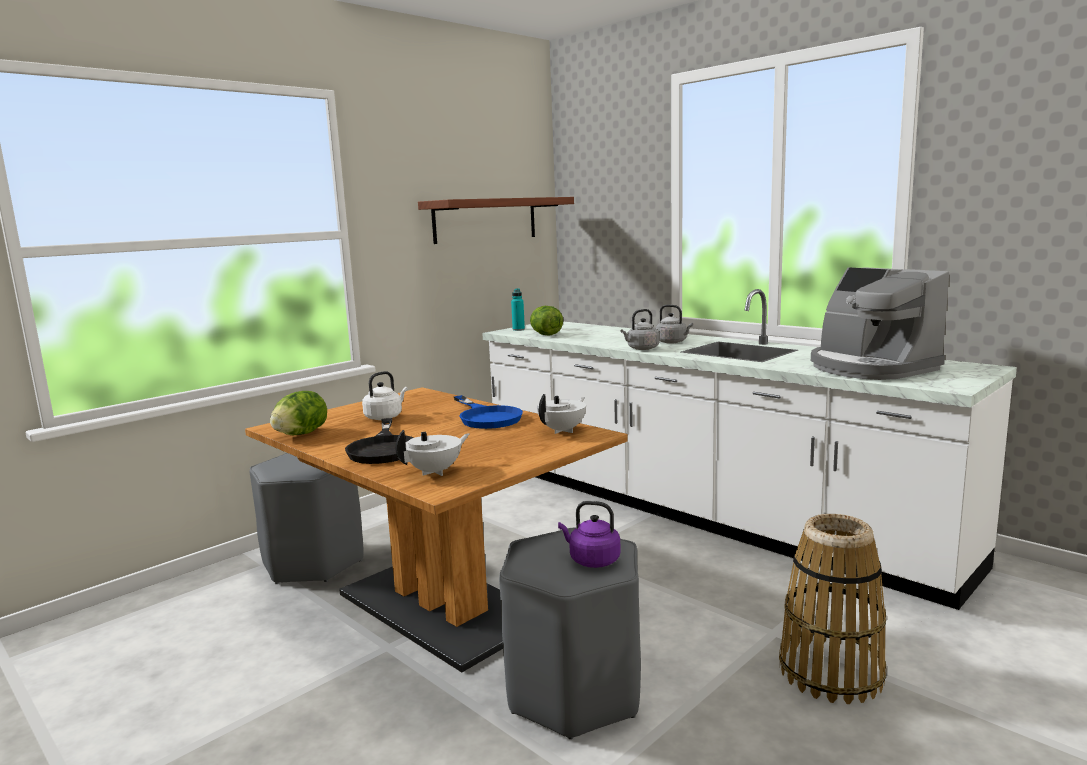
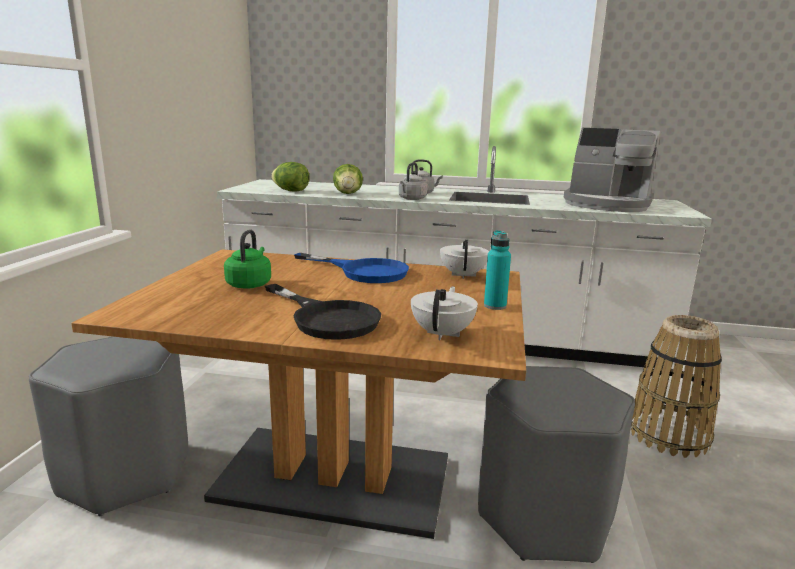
camera: 35 degrees left, 5 degrees up
(301, 434) = (180, 318): lettuce -> lettuce (348, 194)
(385, 417) = (249, 284): white kettle -> green kettle
(485, 220) = (205, 71): shelf -> none
(518, 329) = (250, 187): turquoise bottle -> turquoise bottle (495, 306)
(592, 560) = (585, 392): purple kettle -> none

